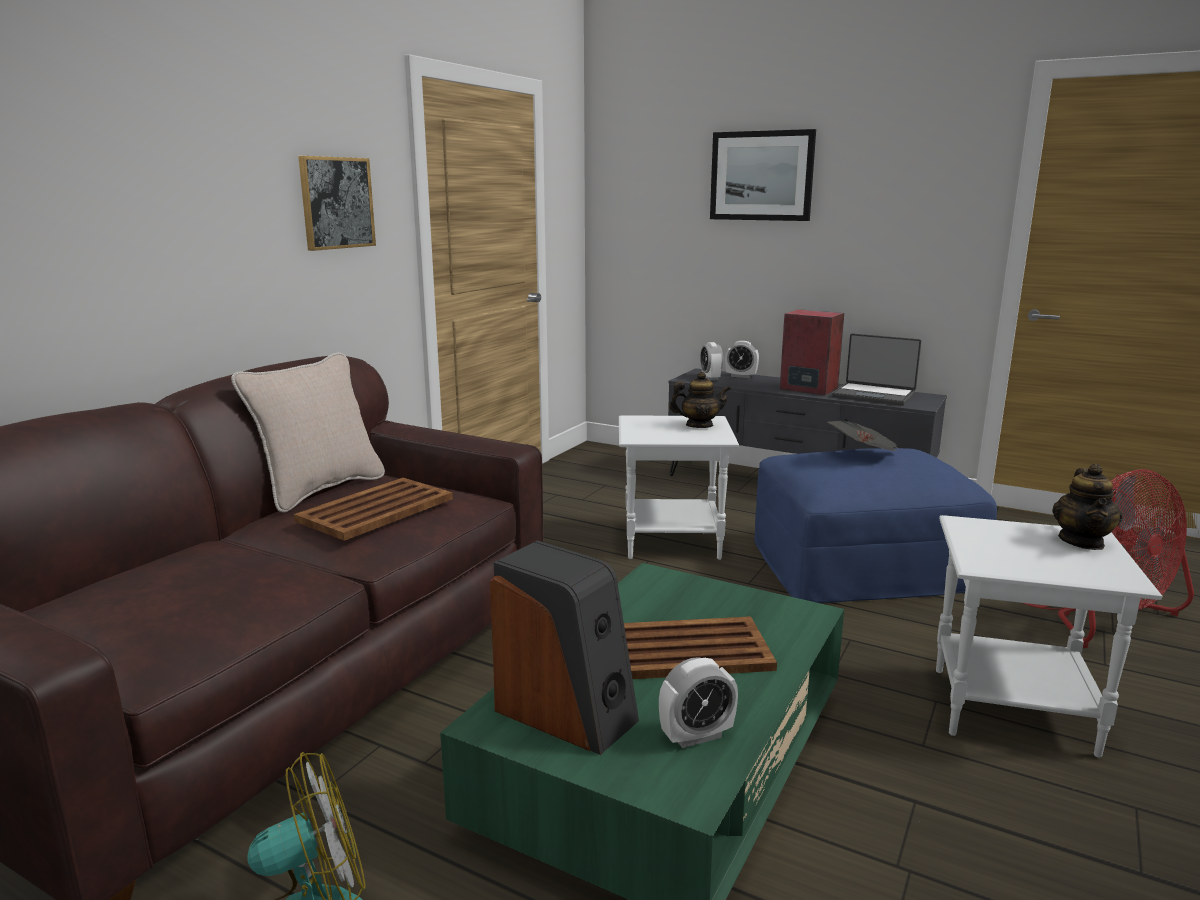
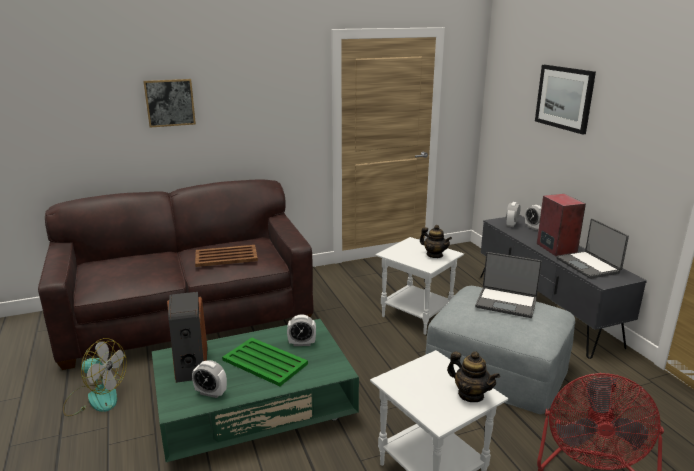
camera: 40 degrees right, 5 degrees up
(320, 490) = (229, 240): beige pillow -> none
(337, 203) = (278, 107): picture -> picture (170, 102)
(683, 650) = (264, 361): brown tray -> green tray
(686, 602) = (302, 343): none -> alarm clock
(861, 563) = (497, 368): blue ottoman -> grey ottoman
(864, 455) = (506, 303): newspaper -> laptop
(1082, 541) = (470, 395): teapot -> teapot turned 105 degrees counterclockwise

